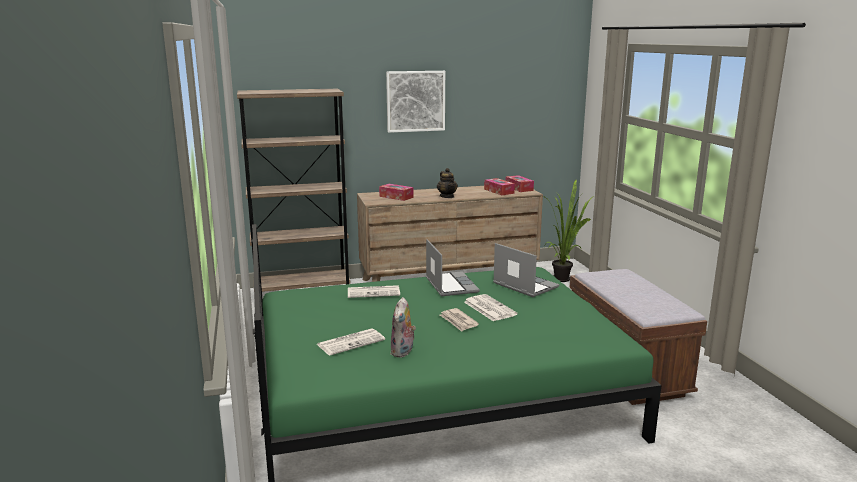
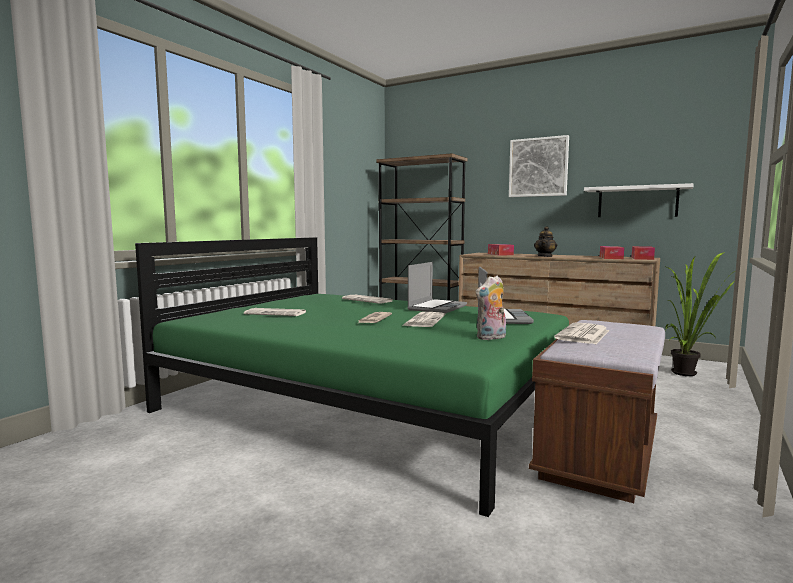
camera: 45 degrees right, 10 degrees down
(403, 352) = (286, 322): plush toy -> plush toy (491, 338)
(503, 135) = (637, 202): none -> white shelf
(625, 295) = (583, 335): none -> newspaper

